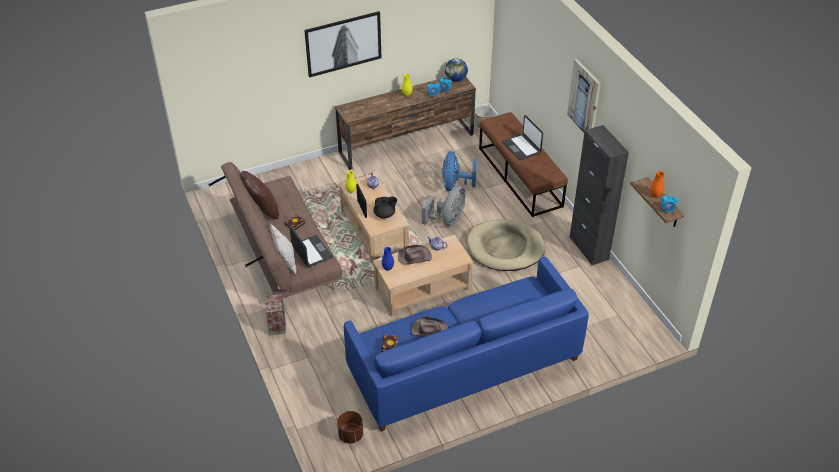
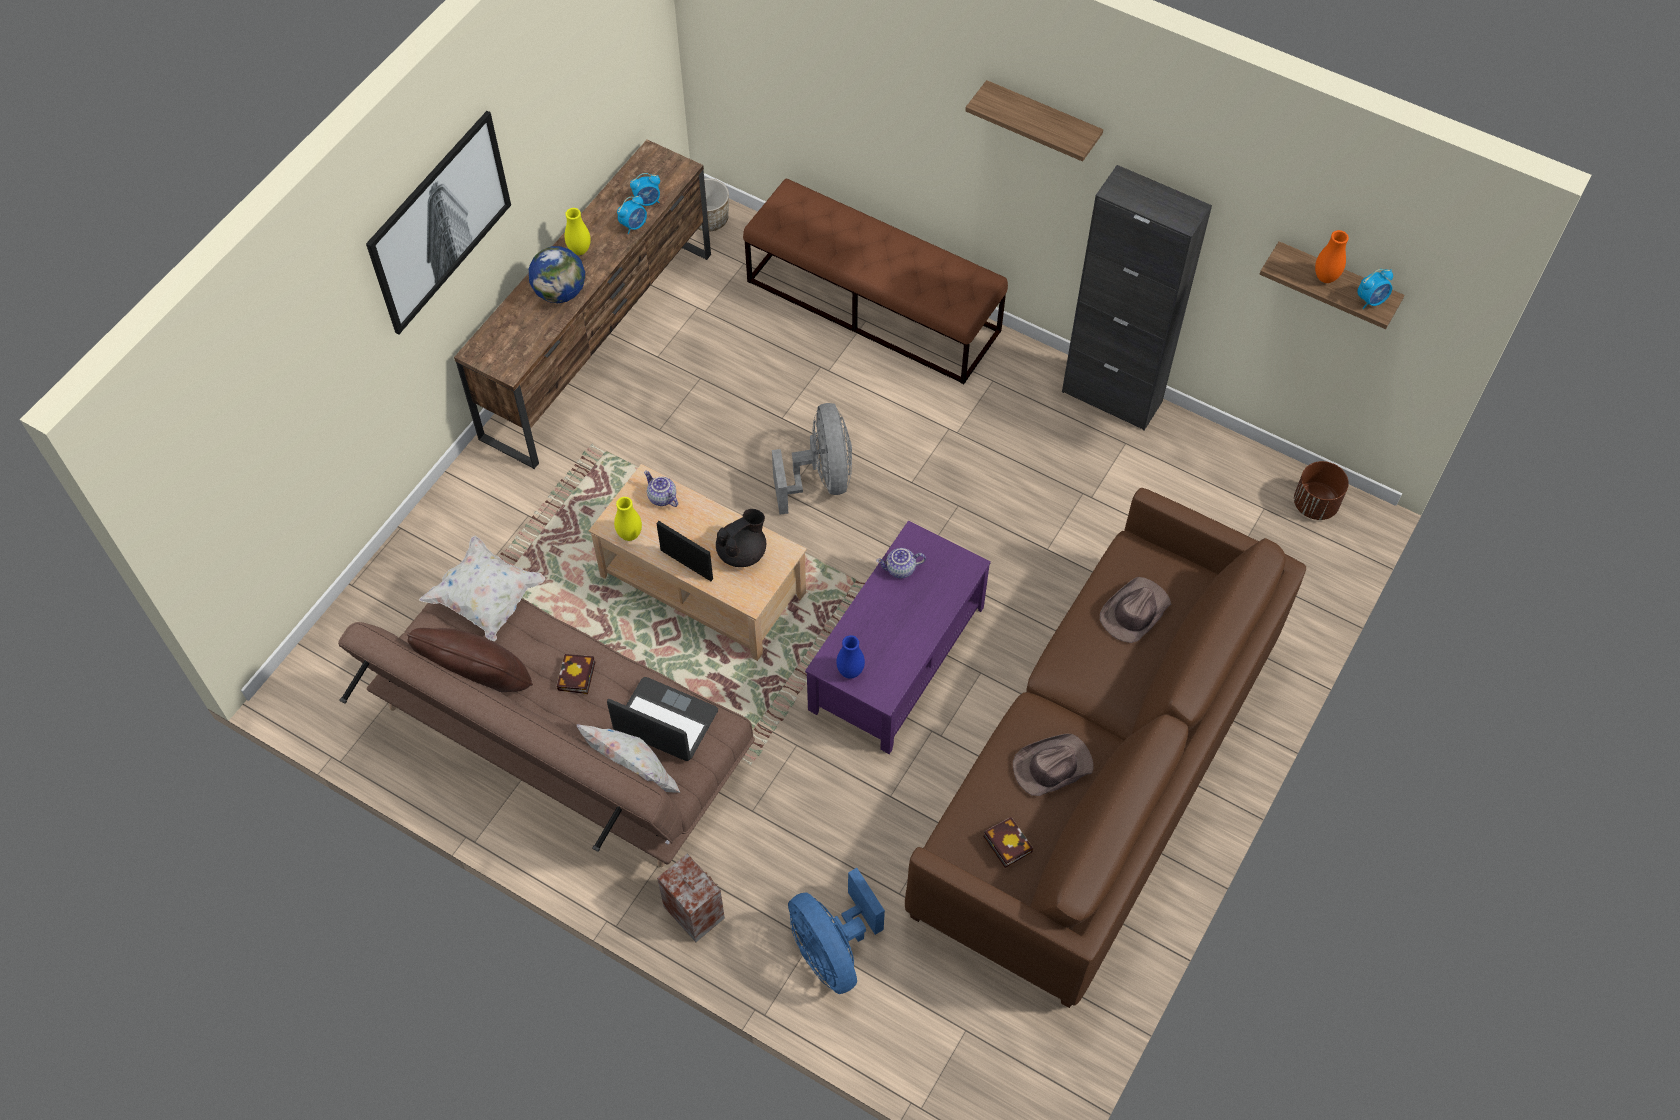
camera: 35 degrees left, 15 degrees up
(288, 188) = (487, 599): none -> white pillow
(350, 435) = (1024, 1052): brown planter -> brown planter (1315, 505)
(414, 257) = (876, 616): brown hat -> brown hat (1134, 612)
(422, 289) = (898, 659): beige coffee table -> purple coffee table
(455, 185) = (769, 391): blue fan -> blue fan (832, 950)
(456, 79) = (647, 163): globe -> globe (560, 292)
(463, 365) = (1097, 774): blue sofa -> brown sofa
(505, 248) = (971, 480): beige dog bed -> none
(522, 147) = (873, 252): laptop -> none
(584, 98) = (1042, 121): picture -> shelf

